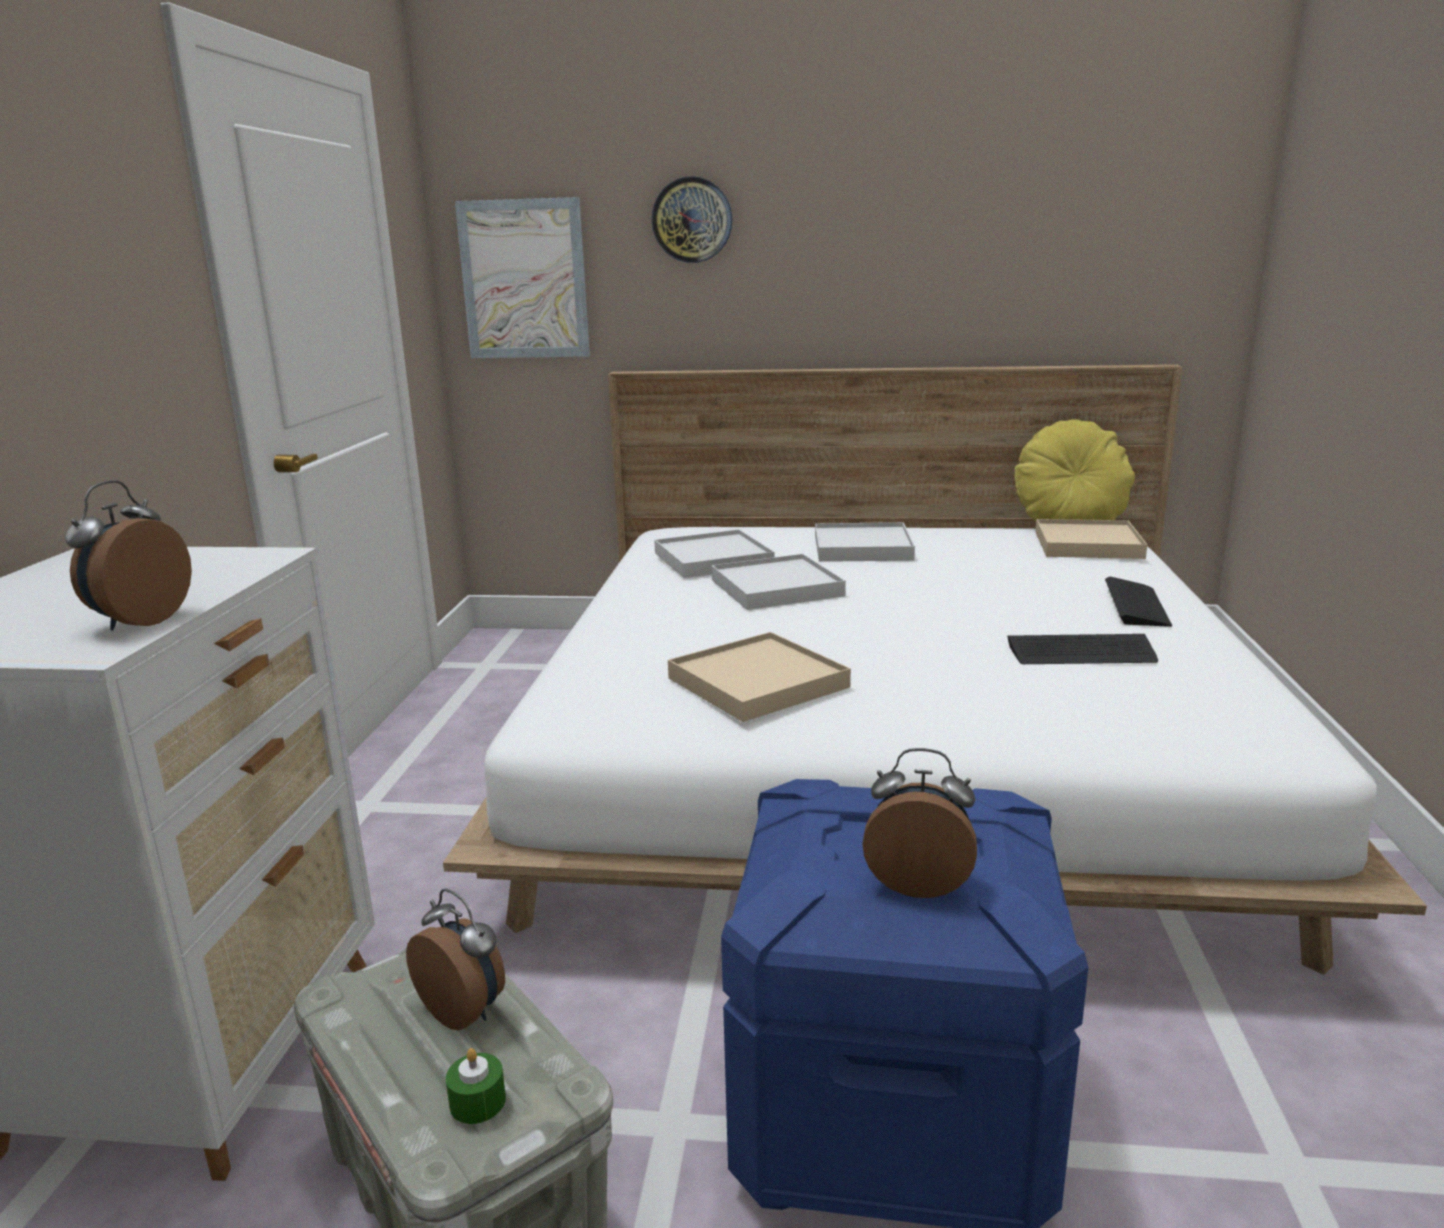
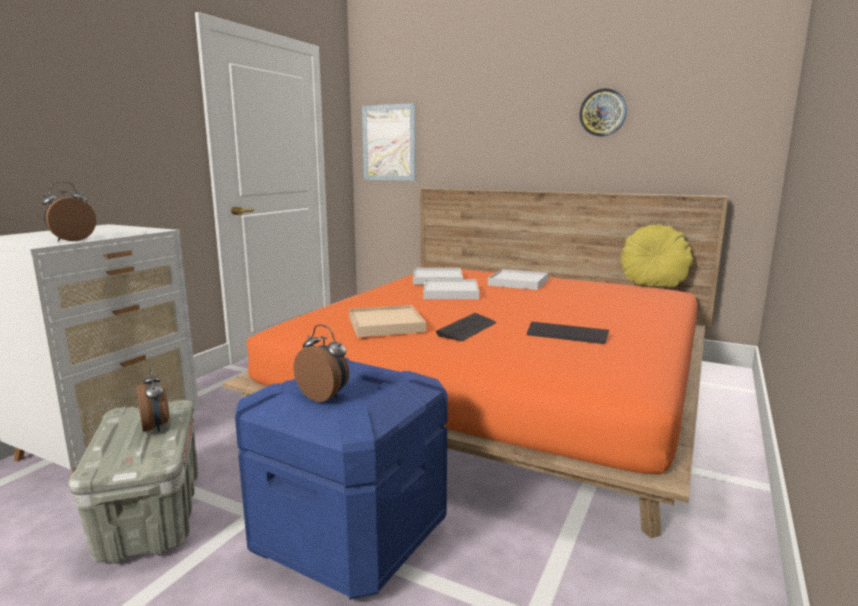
camera: 20 degrees right, 5 degrees down
(477, 1102) = (123, 456): green candle -> none
(692, 220) = (466, 114): wall clock -> wall clock (603, 112)
(888, 760) = (499, 393): white bed -> orange bed
(1088, 545) = (647, 293): beige tray -> none
(1136, 605) = (633, 320): keyboard -> keyboard (467, 329)

